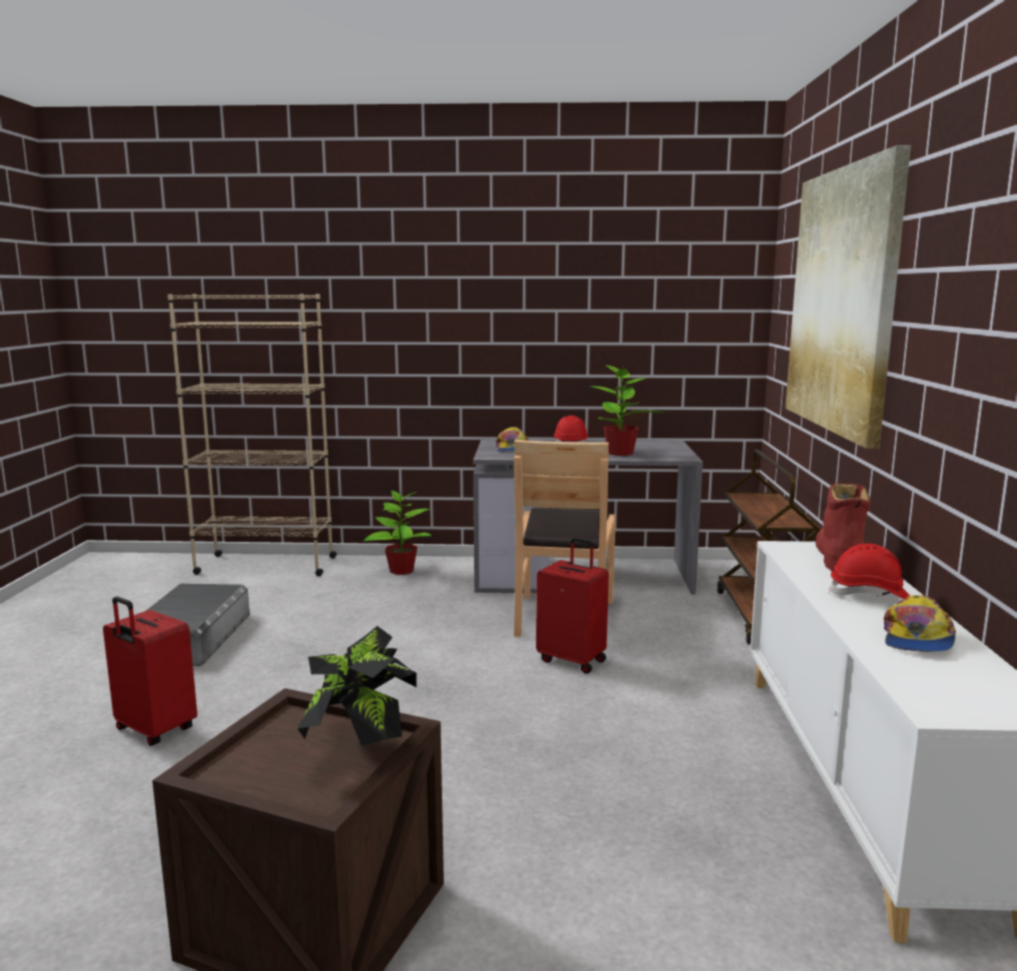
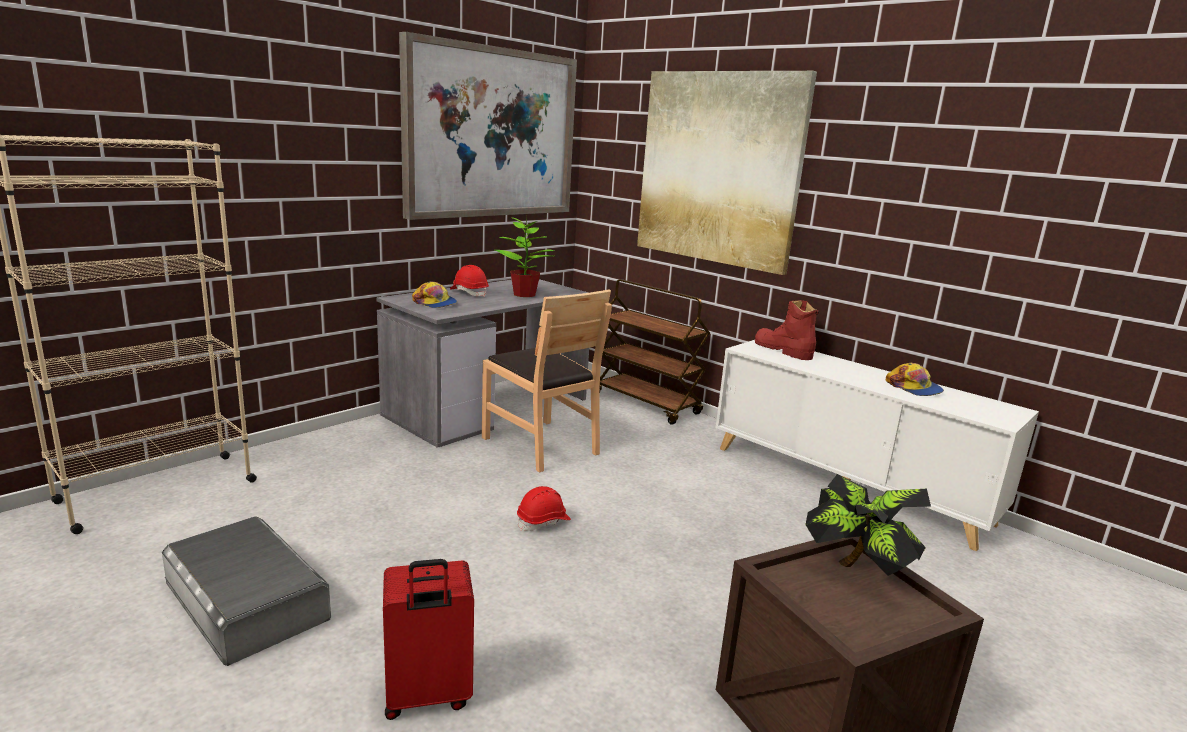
camera: 50 degrees left, 5 degrees up
(401, 570) = (330, 449): potted plant -> none
(573, 660) = (608, 474): red suitcase -> none
(629, 277) = (491, 133): none -> picture
(870, 595) = (846, 369): red hard hat -> red hard hat (543, 522)

